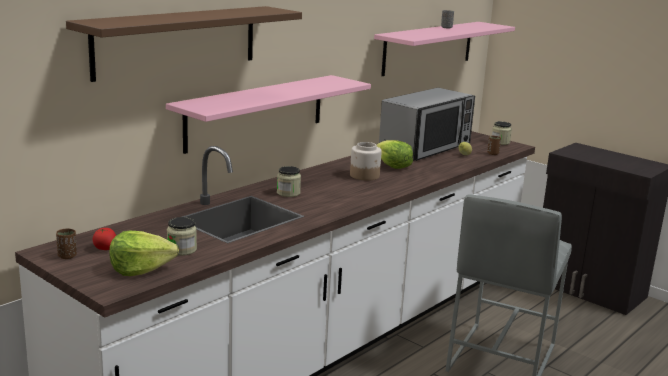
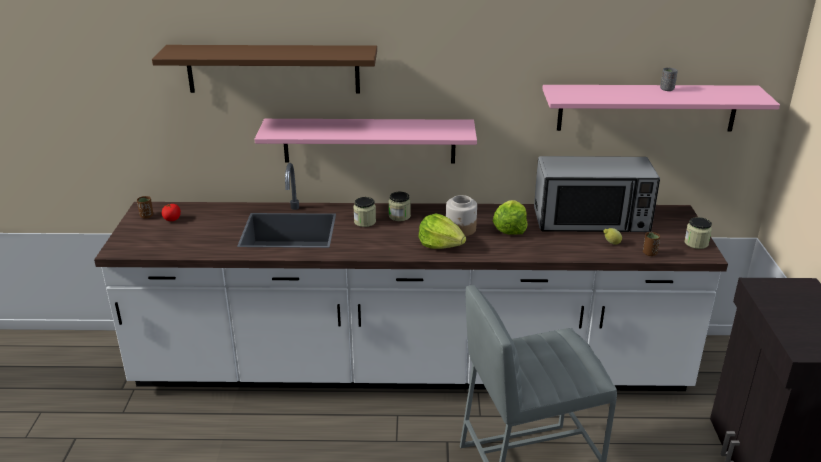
camera: 50 degrees right, 10 degrees up
(140, 269) = (157, 243): lettuce -> lettuce (440, 244)
(182, 250) = (203, 239): jar -> jar (399, 216)

